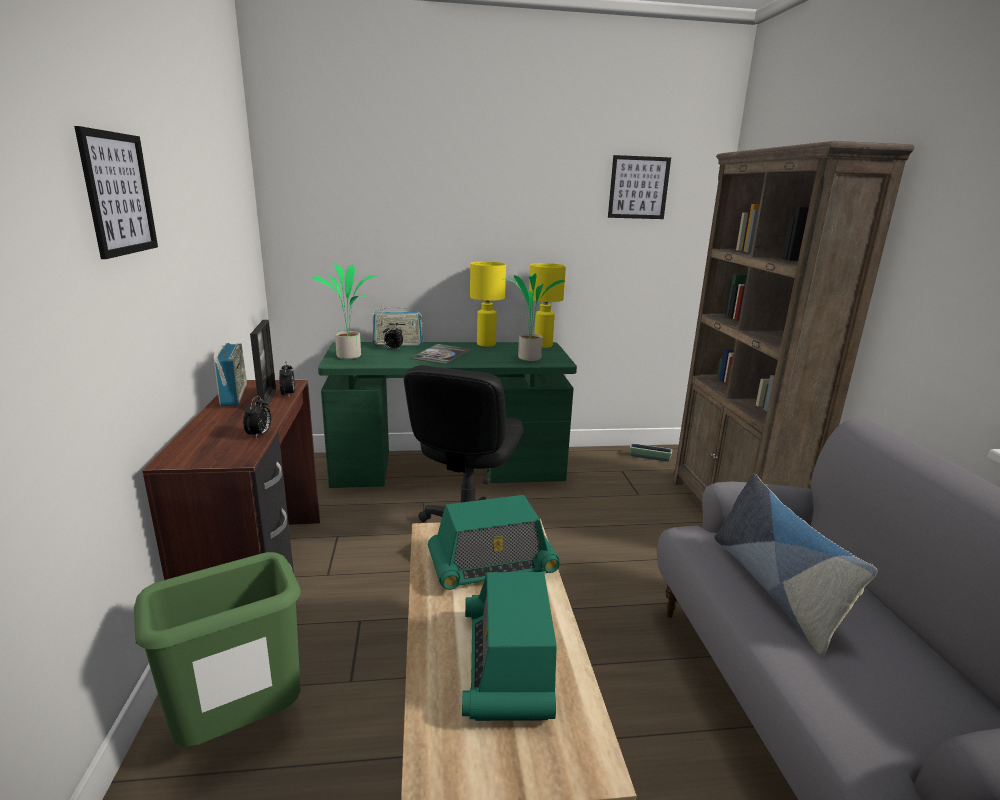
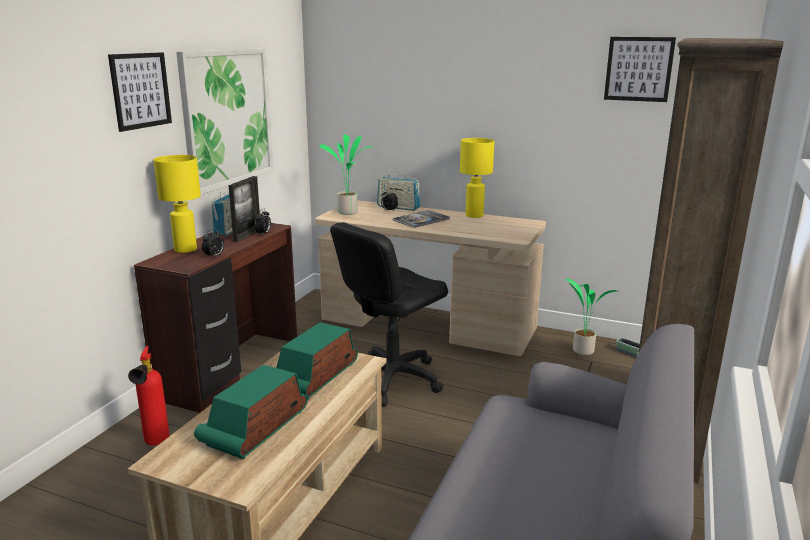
camera: 30 degrees right, 0 degrees up
(205, 243) = (227, 117): none -> picture
(240, 730) = (155, 445): green trash can -> fire extinguisher
(448, 470) = (427, 326): green desk -> beige desk
(492, 565) = (314, 376): radio -> radio turned 105 degrees clockwise
(528, 358) = (492, 232): potted plant -> potted plant (581, 351)
(543, 345) = (526, 222): yellow table lamp -> yellow table lamp (185, 250)
(774, 588) = (518, 453): pillow -> none

